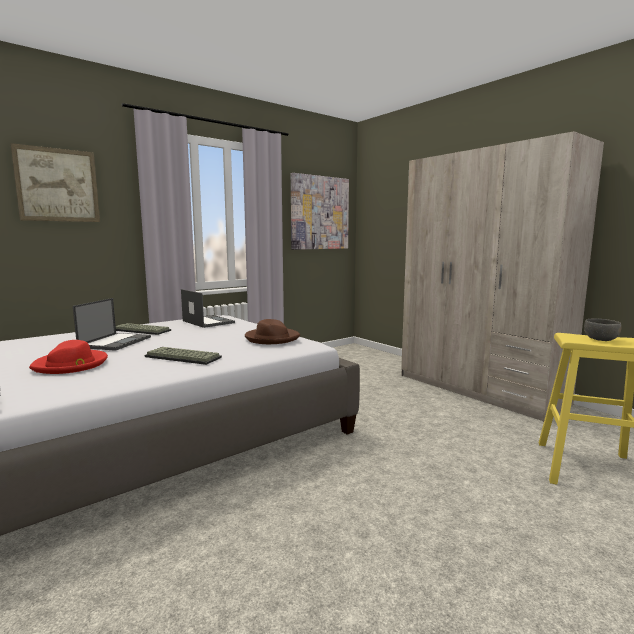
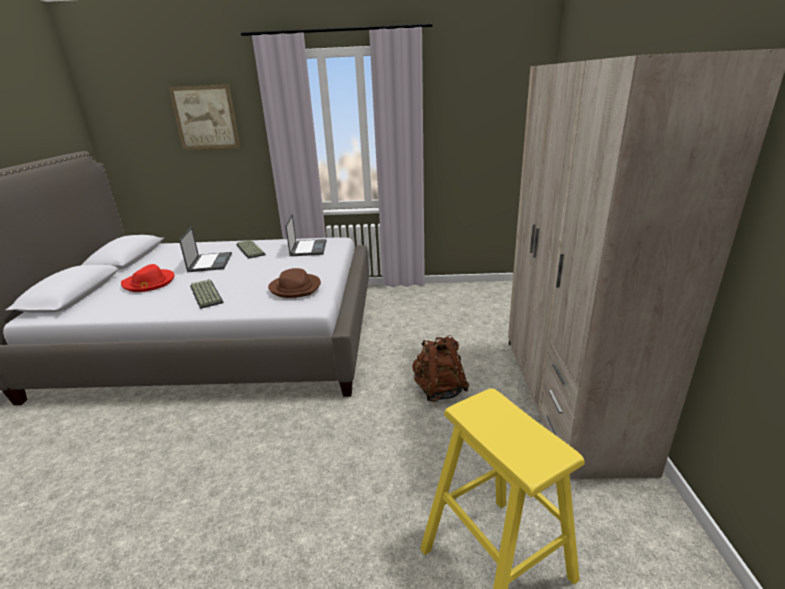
camera: 40 degrees right, 15 degrees up
(115, 342) = (210, 262): laptop -> laptop turned 60 degrees counterclockwise
(319, 213) = (487, 120): picture -> none
(406, 409) = (439, 390): none -> brown backpack
(601, 339) = (505, 426): grey bowl -> none

